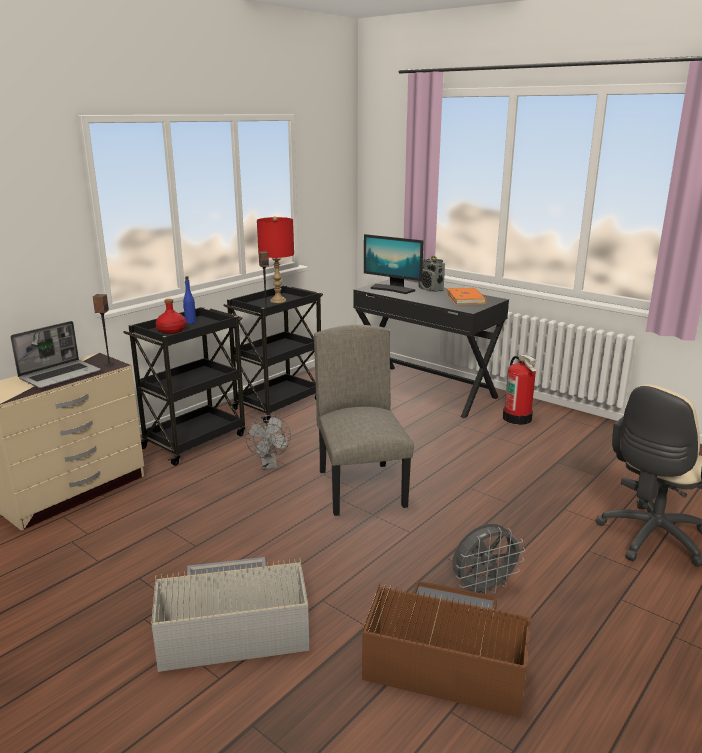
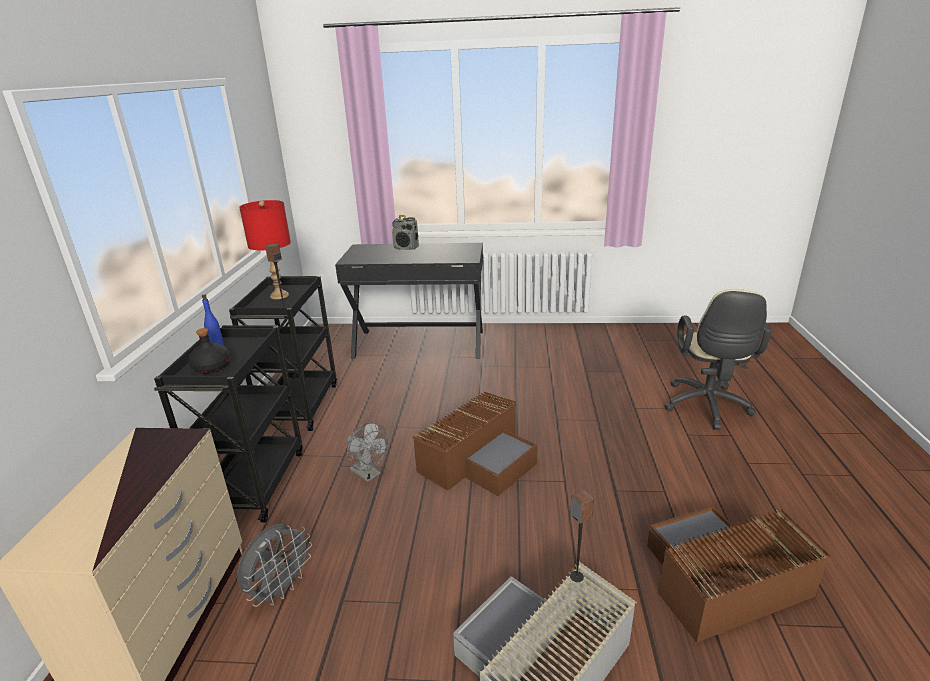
camera: 35 degrees left, 5 degrees up
(61, 375) = (128, 481): laptop -> none
(109, 364) = (177, 438): speaker -> speaker (576, 576)
(171, 330) = (211, 367): red bottle -> black bottle
(362, 488) = (479, 459): beige chair -> brown storage box
(392, 289) = (372, 255): monitor -> none
(466, 298) = (450, 249): orange book -> none
(483, 588) = (669, 503): grey fan -> grey fan (280, 589)
(517, 418) = (517, 344): fire extinguisher -> none

